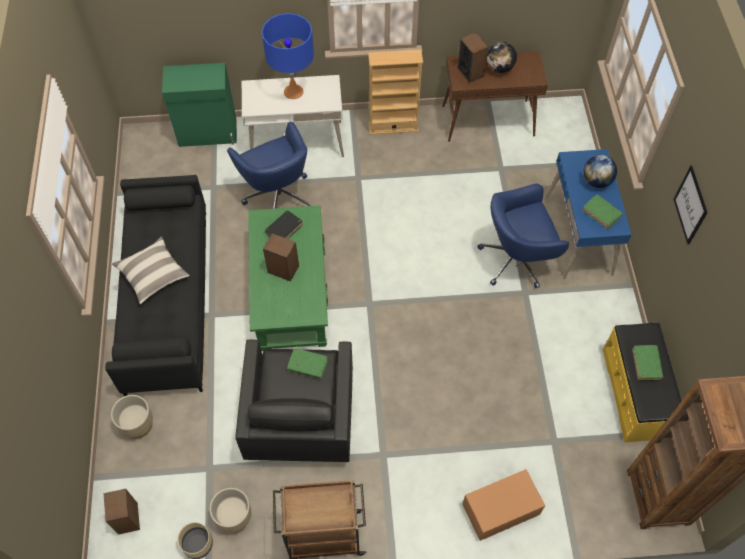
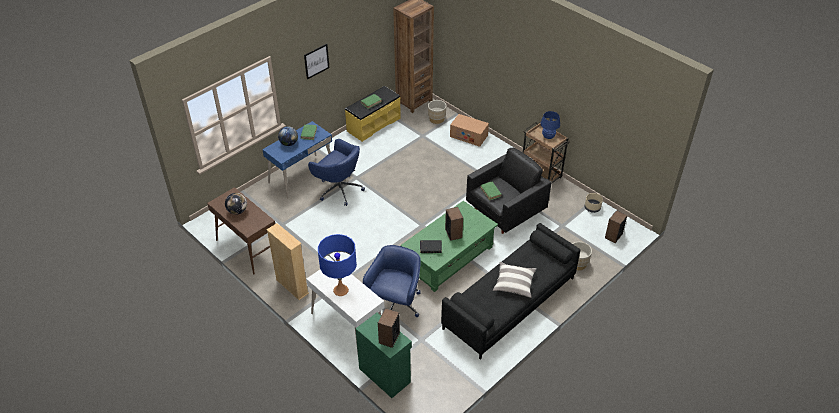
camera: 130 degrees left, 15 degrees down
(234, 517) = (569, 204): beige planter -> beige planter (436, 119)
(317, 514) = (548, 136): none -> blue table lamp
(470, 72) = (251, 221): speaker -> speaker (389, 338)

